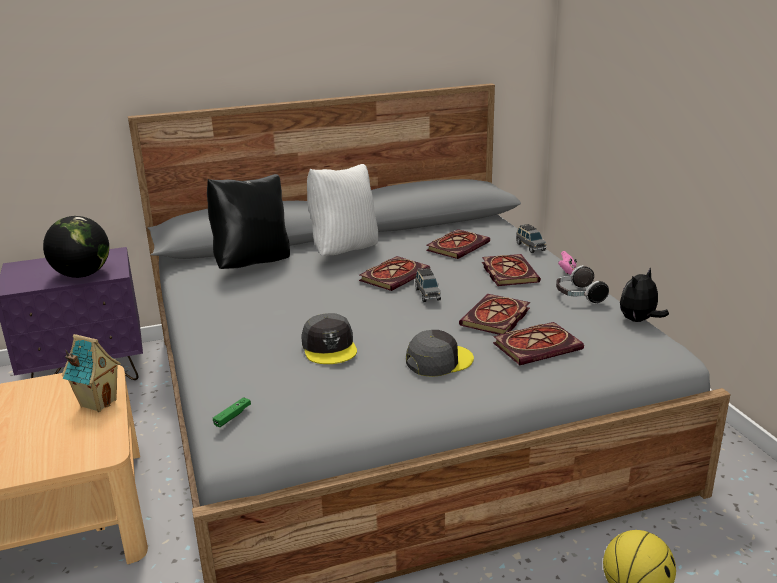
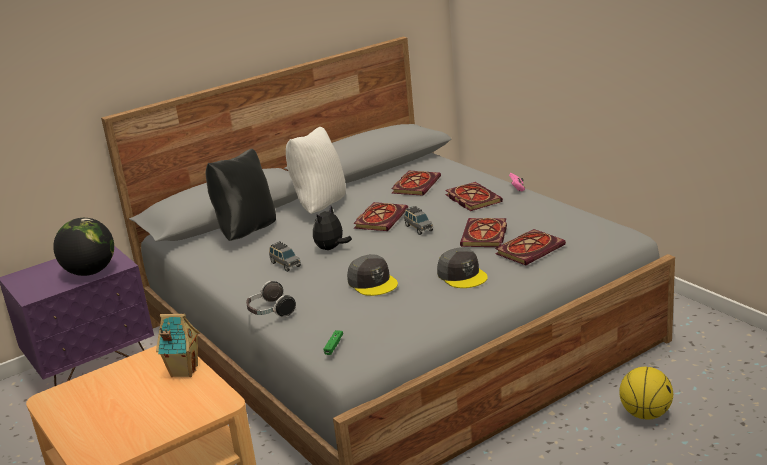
camera: 15 degrees left, 0 degrees up
(438, 361) = (462, 275): grey cap -> grey cap turned 105 degrees clockwise
(530, 247) = (476, 175): grey toy car -> grey toy car (285, 264)
(578, 296) = (538, 207): headphones -> headphones (270, 312)
(639, 321) = (592, 216): plush toy -> plush toy (331, 248)

